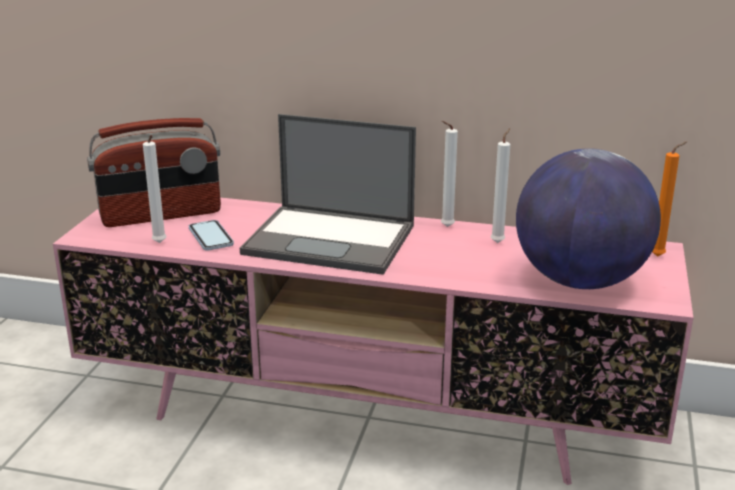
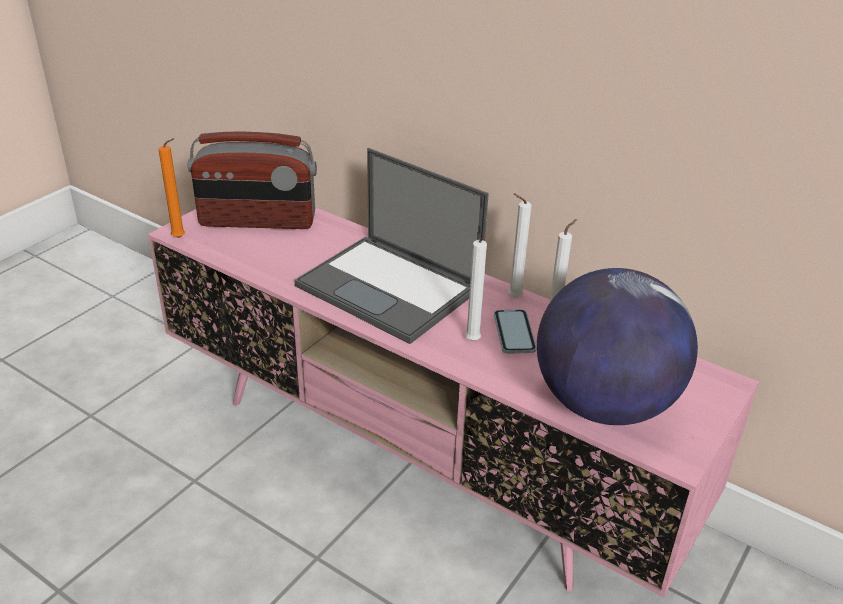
camera: 20 degrees right, 10 degrees up
(160, 244) = (234, 256): white candle -> white candle (472, 342)
(211, 237) = (283, 258): phone -> phone (514, 333)
(659, 256) = (718, 393): orange candle -> orange candle (180, 238)

